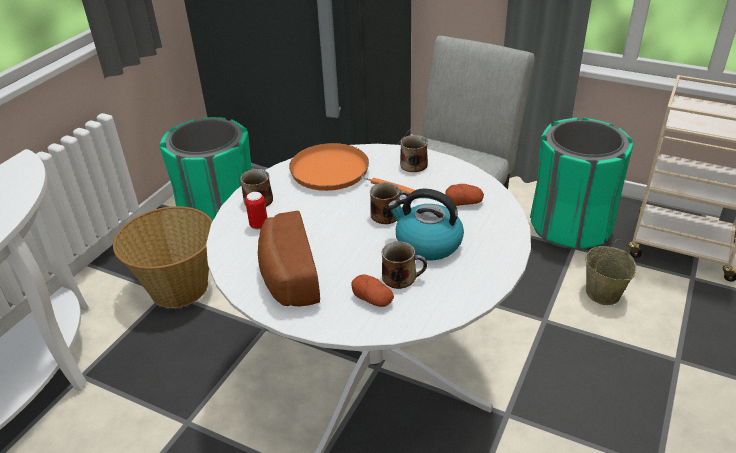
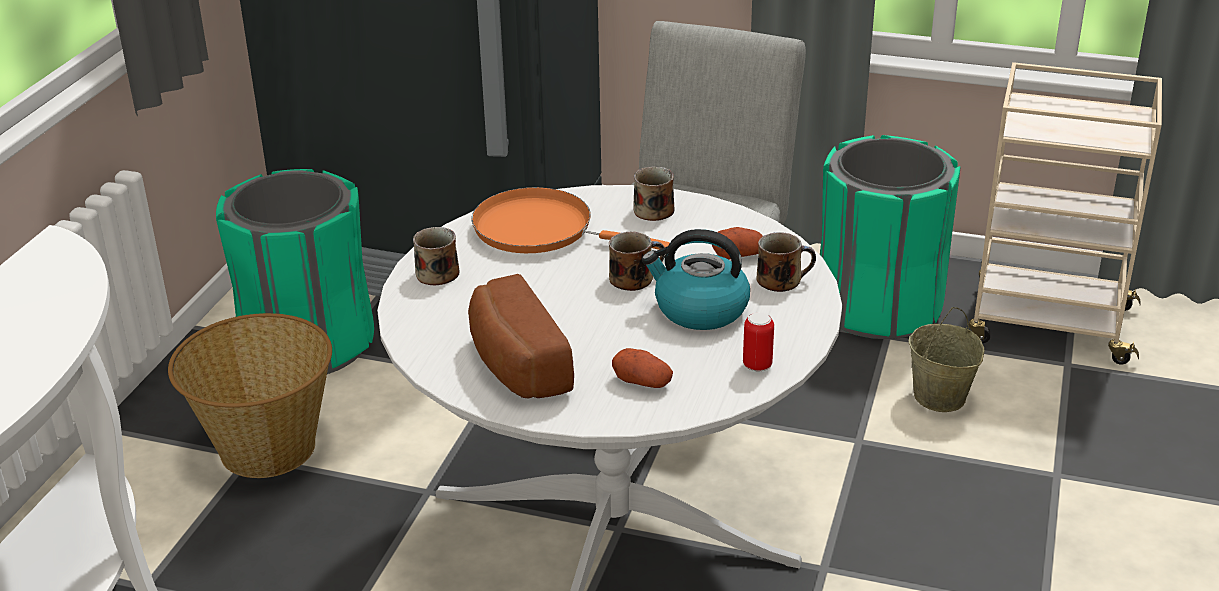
camera: 10 degrees left, 5 degrees down
(259, 225) = (450, 305): can -> can (757, 365)
(401, 277) = (674, 352): mug -> mug (781, 279)

